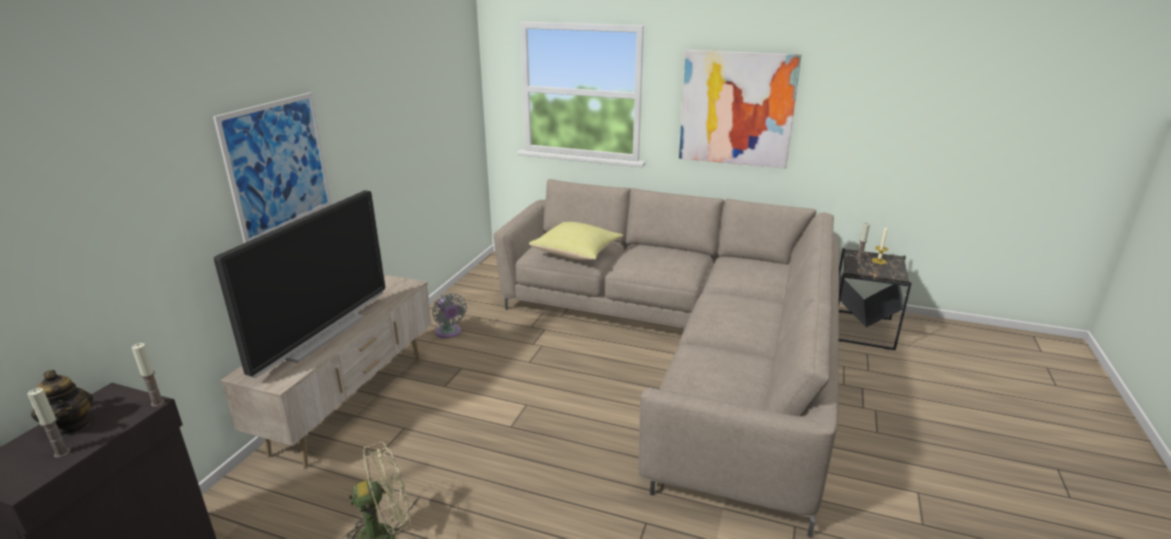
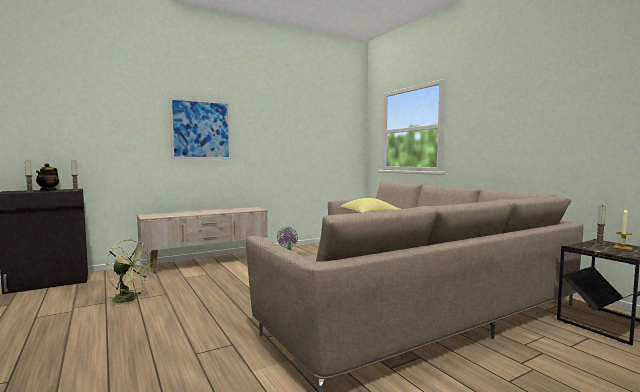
camera: 40 degrees right, 20 degrees down
(321, 335) = (191, 212): television -> none
(736, 109) = (502, 124): picture -> none

